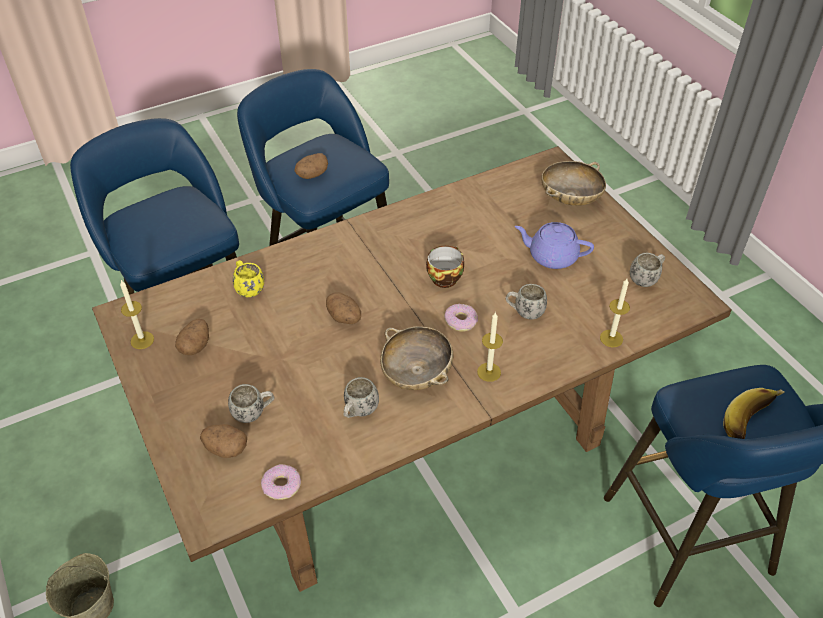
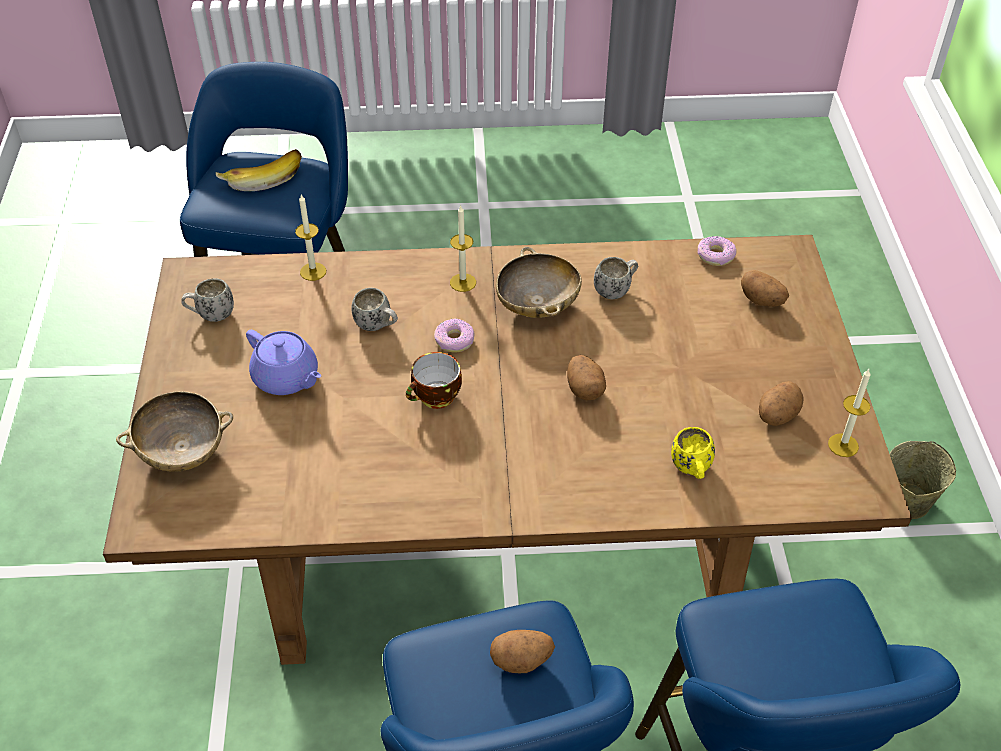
camera: 155 degrees left, 0 degrees up
(254, 413) = (725, 323): white mug -> none

